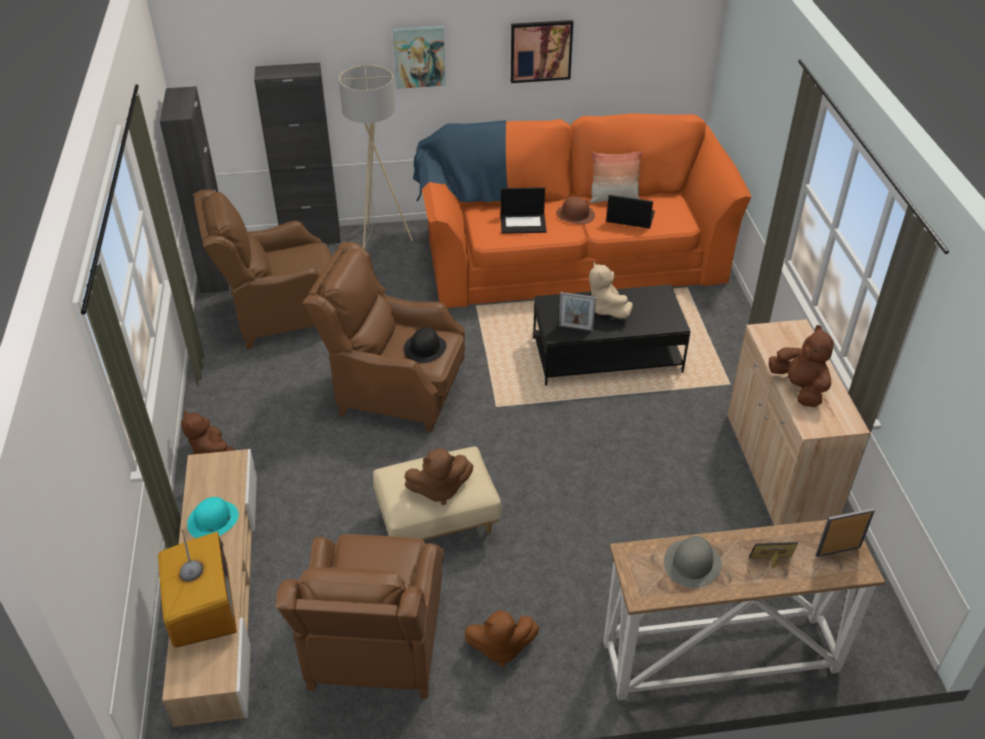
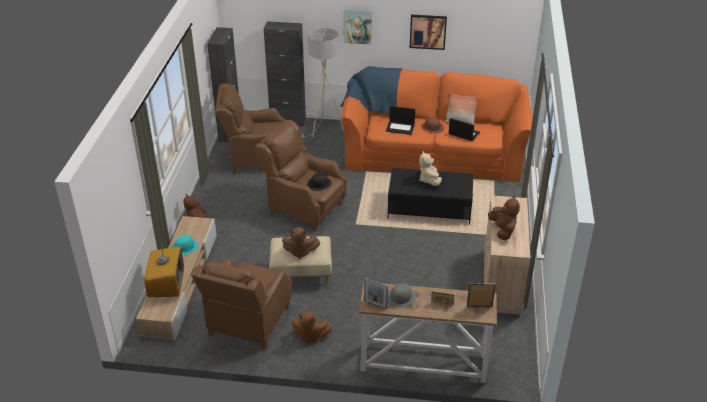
camera: 15 degrees right, 5 degrees down
(575, 328) = (407, 187): picture frame -> picture frame (375, 304)

